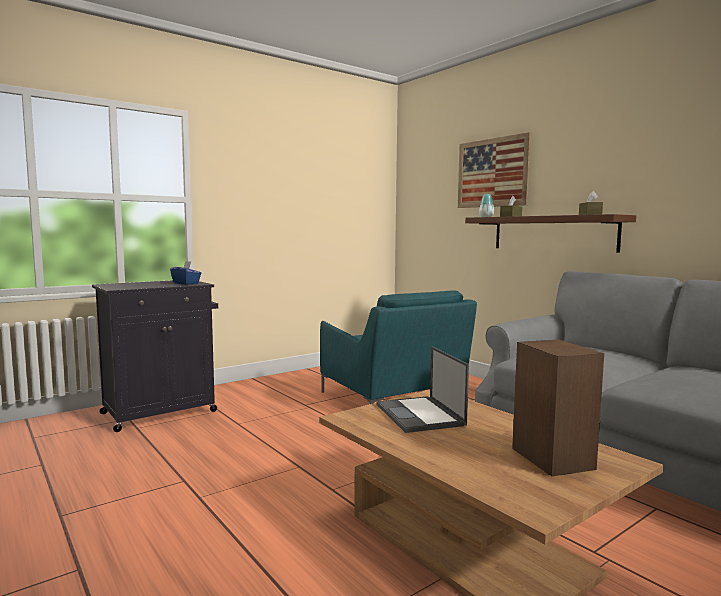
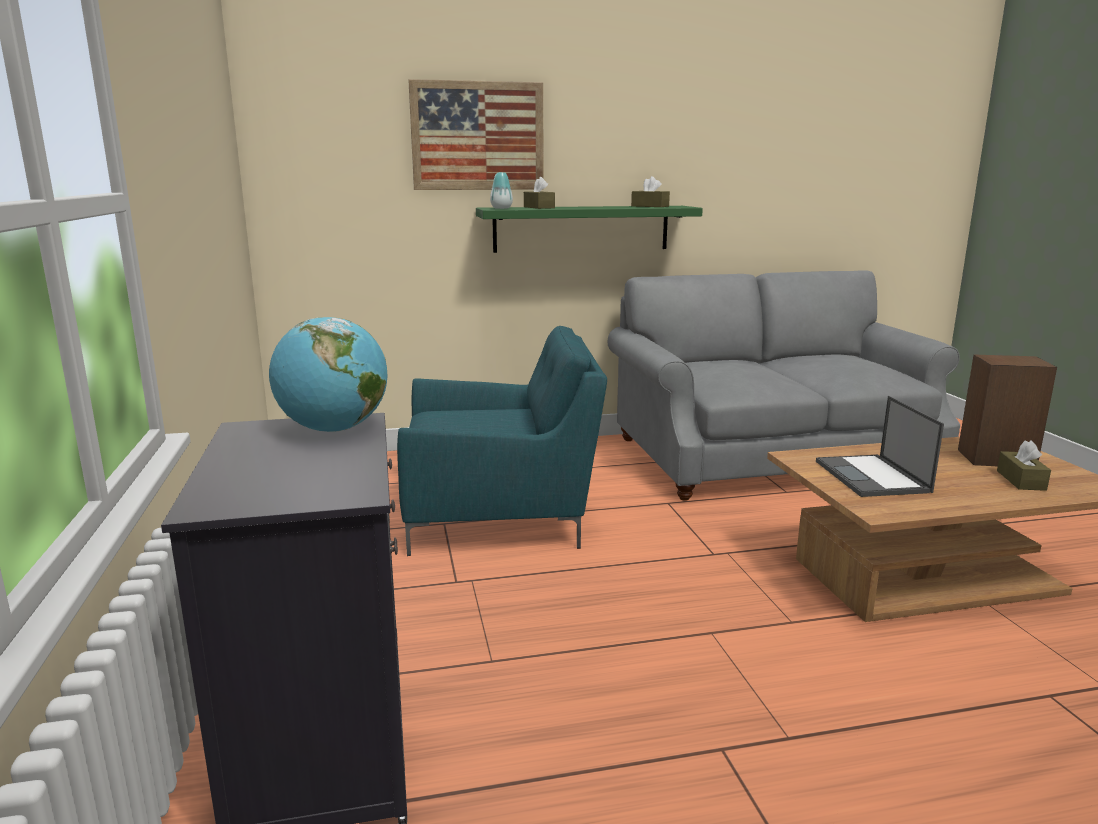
camera: 65 degrees left, 10 degrees up
(186, 283) = (333, 430): blue tissue box -> globe
(420, 415) = (873, 477): laptop -> laptop turned 75 degrees clockwise
(494, 466) = (1021, 480): none -> brown tissue box
(552, 233) = (581, 228): brown shelf -> green shelf

